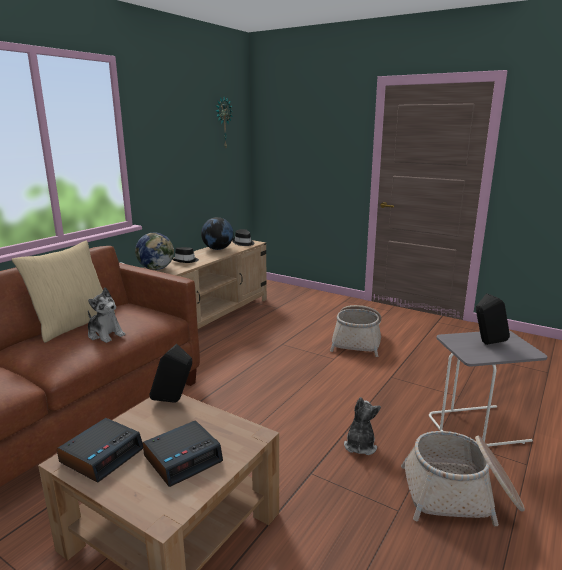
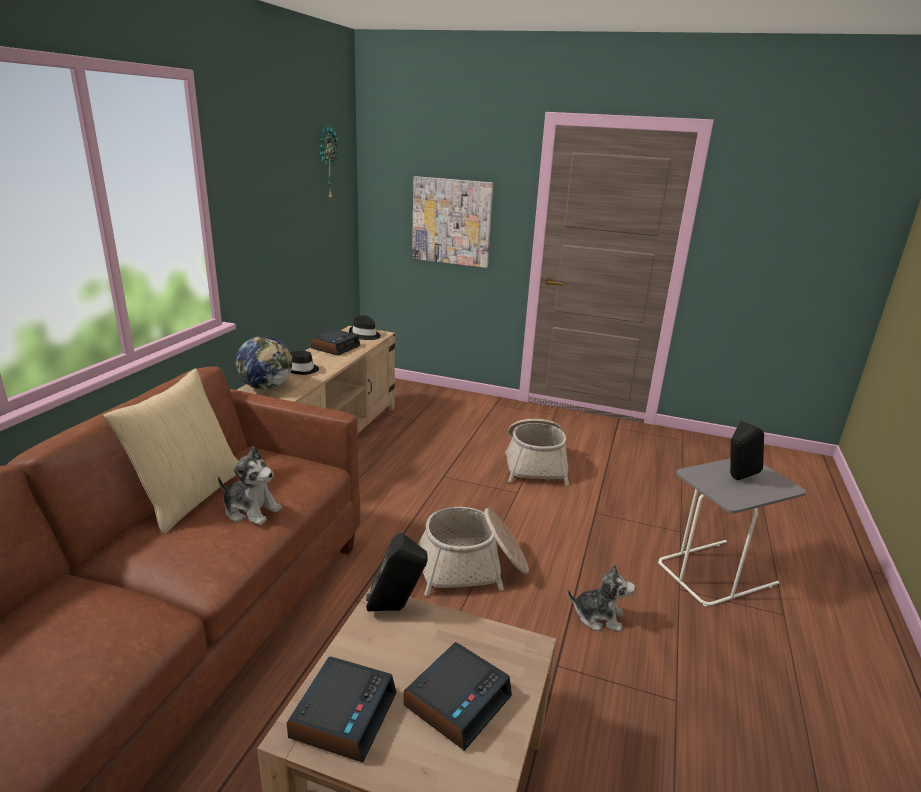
camera: 15 degrees left, 5 degrees up
(218, 249) = (335, 347): globe -> alarm clock
(313, 162) = (451, 221): none -> picture
(360, 445) = (598, 616): plush toy -> plush toy turned 105 degrees clockwise
(460, 495) = (733, 667): basket -> basket (472, 567)

